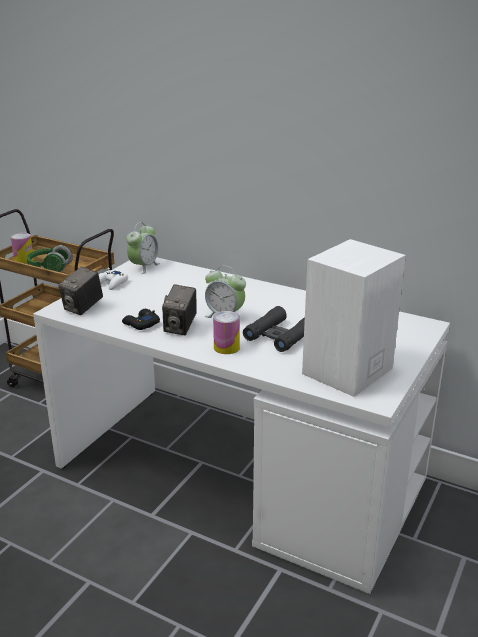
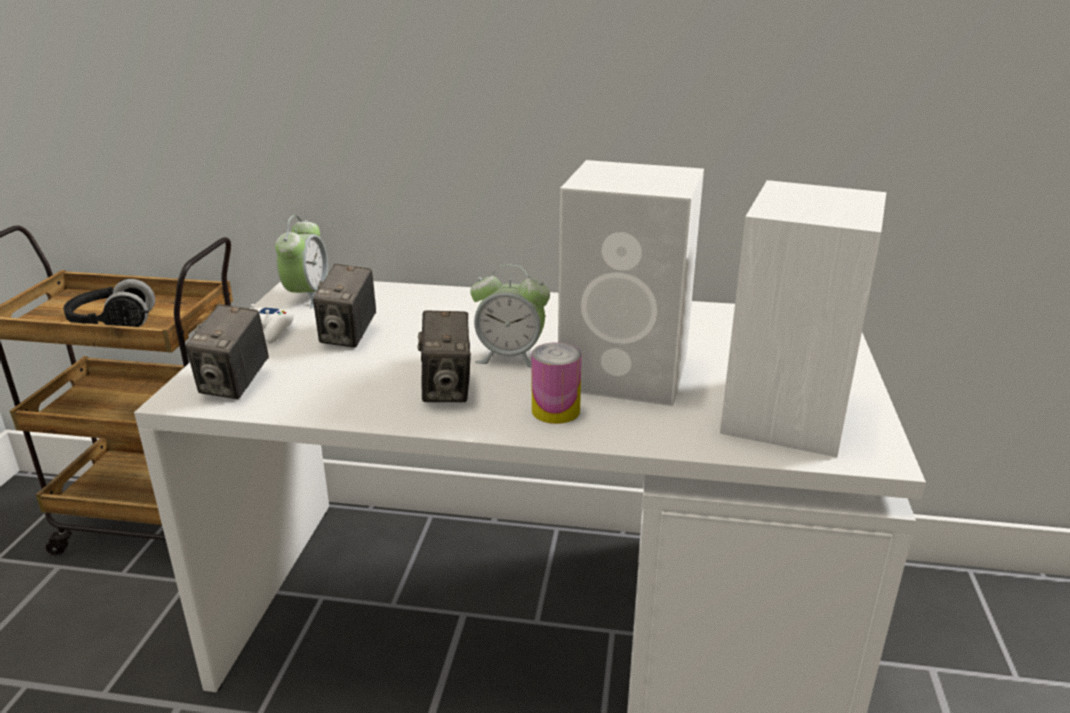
camera: 20 degrees left, 0 degrees up
(24, 260) = (52, 317): can -> none
(50, 268) = (114, 324): green headphones -> black headphones
(141, 324) = (368, 395): black game controller -> none
(151, 292) = (349, 336): none -> camera
(279, 336) = (627, 374): black binoculars -> white speaker

